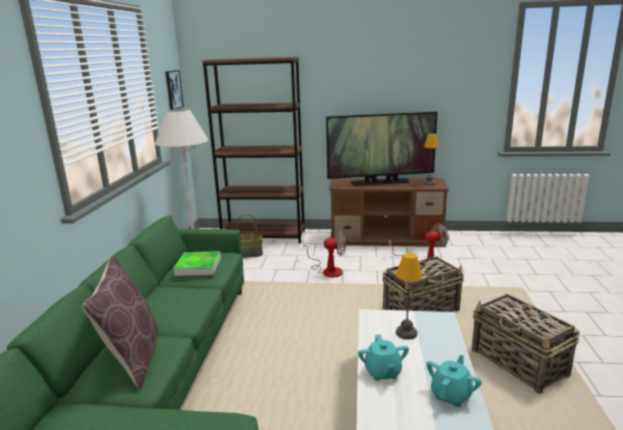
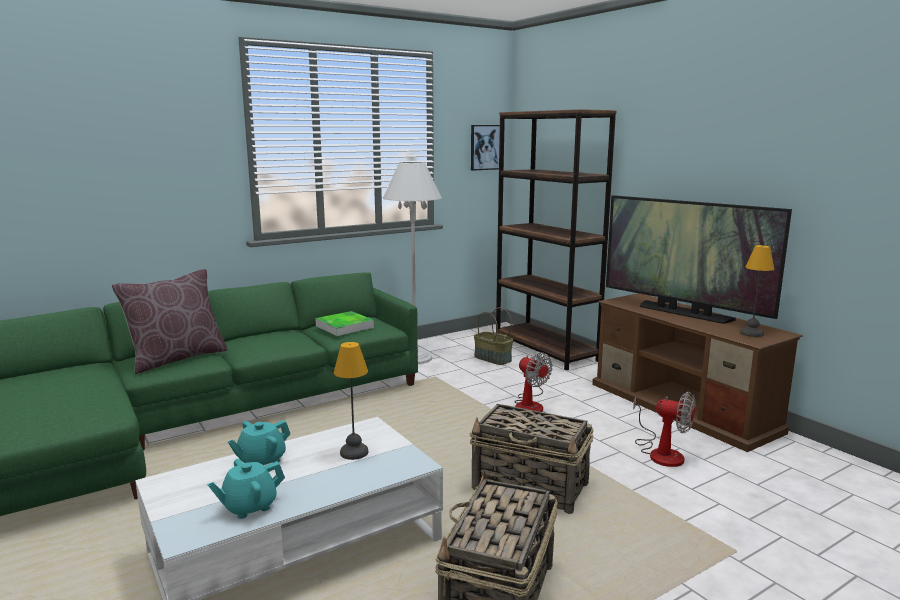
camera: 50 degrees right, 5 degrees down
(451, 395) = (249, 506): turquoise teapot -> turquoise teapot turned 150 degrees clockwise

